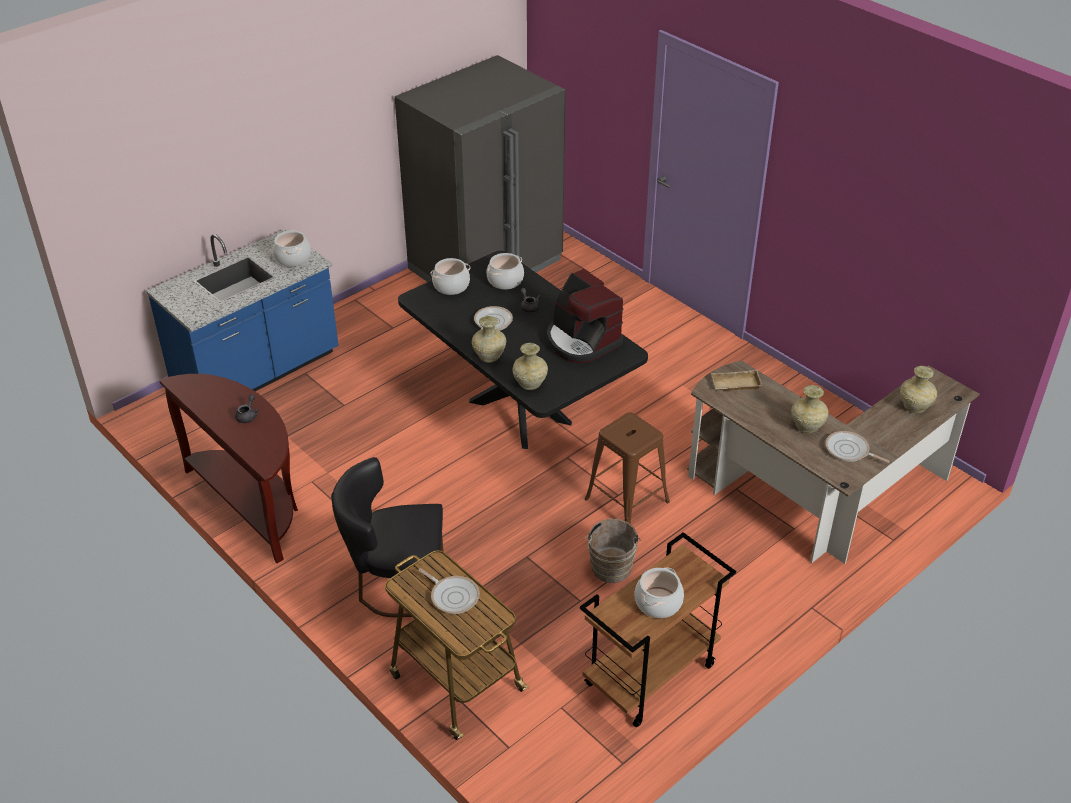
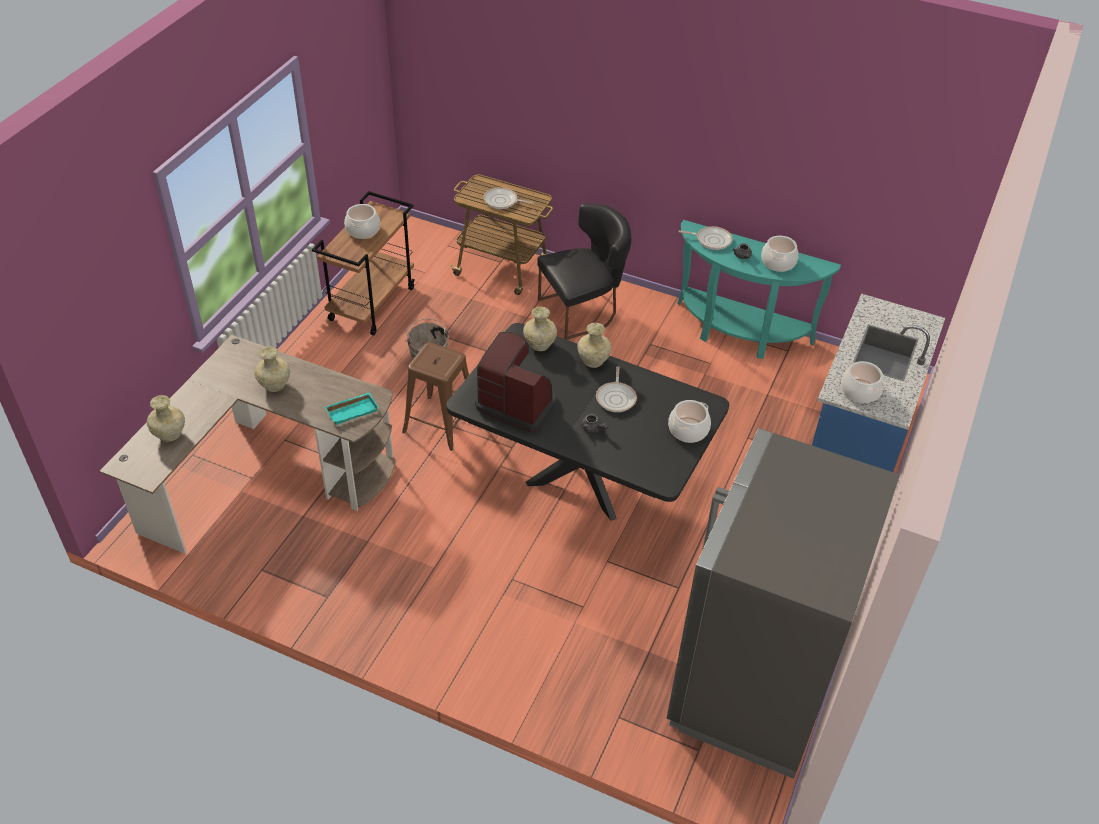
camera: 155 degrees right, 5 degrees up
(251, 504) = (738, 333): brown console table -> turquoise console table
(505, 280) = (639, 454): cooking pot -> cooking pot (778, 262)
(735, 385) = (352, 410): beige tray -> turquoise tray
(849, 451) = (233, 372): frying pan -> frying pan (711, 240)

